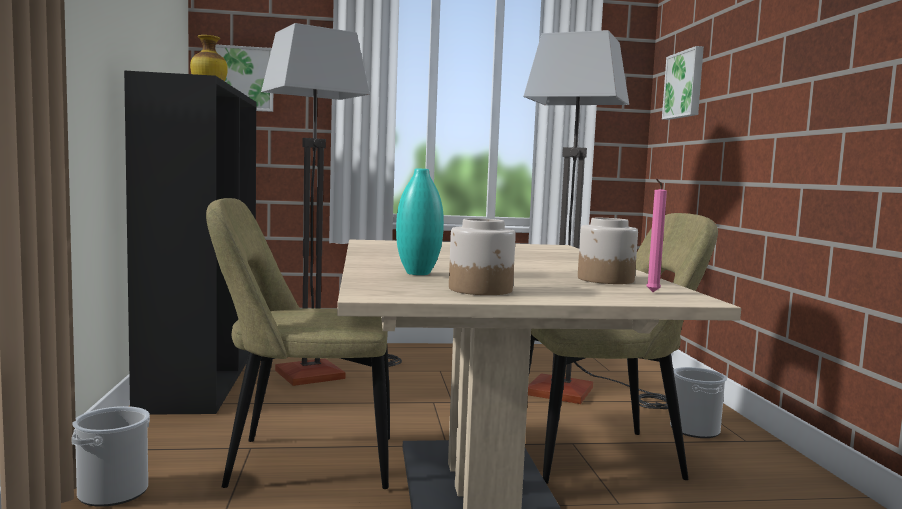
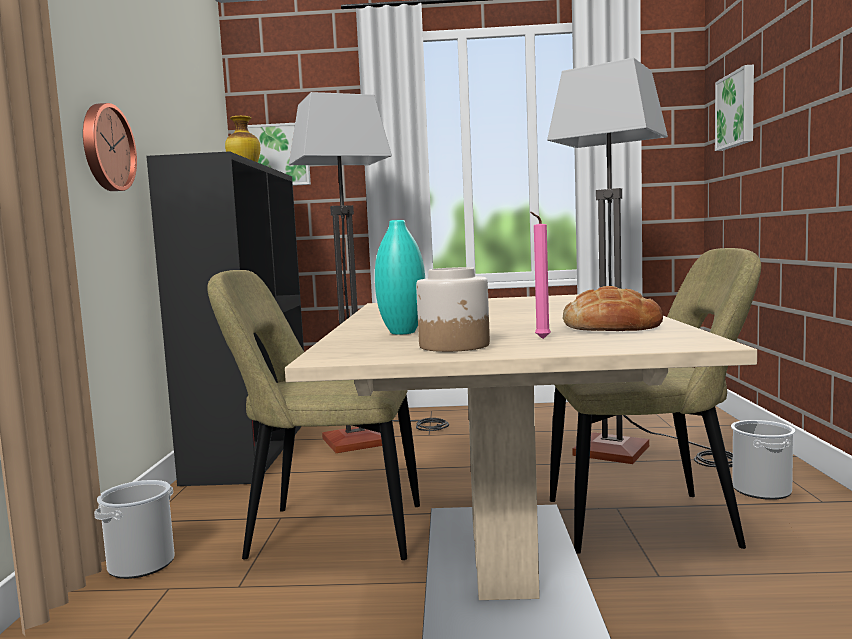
camera: 10 degrees right, 0 degrees up
(89, 60) = (106, 148): none -> wall clock
(606, 279) = (611, 327): jar -> bread
(651, 292) = (654, 338): pink candle -> pink candle (540, 339)

